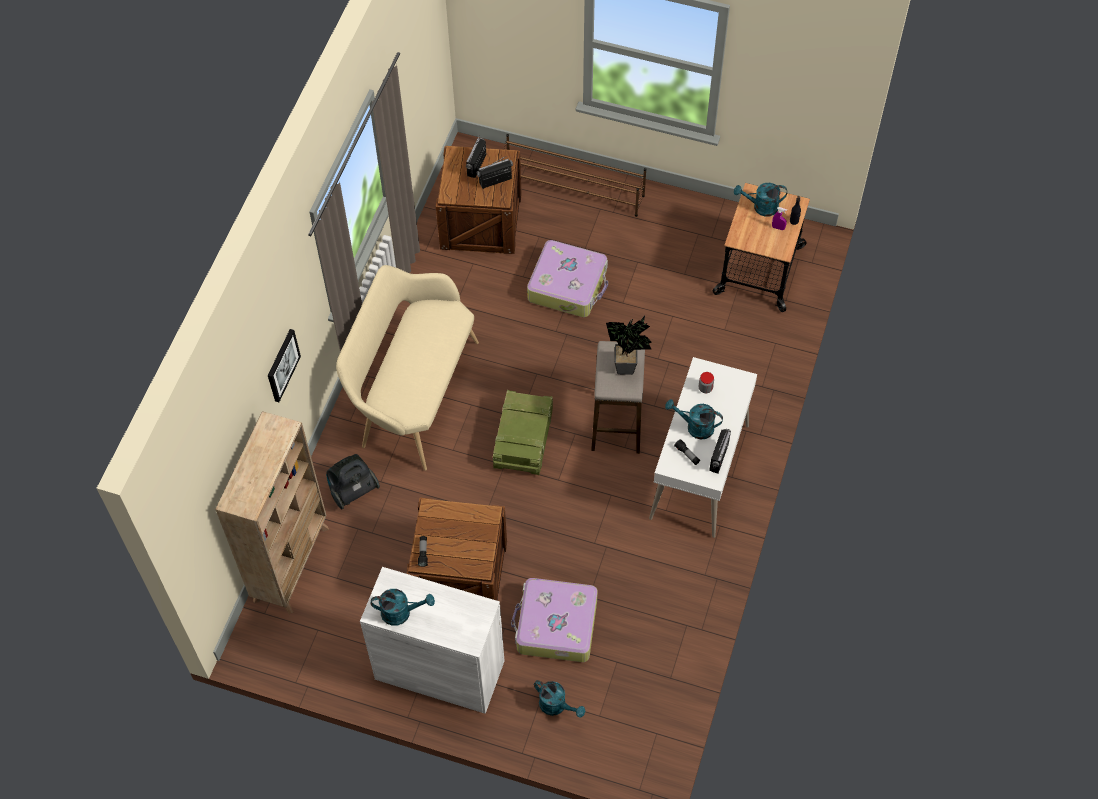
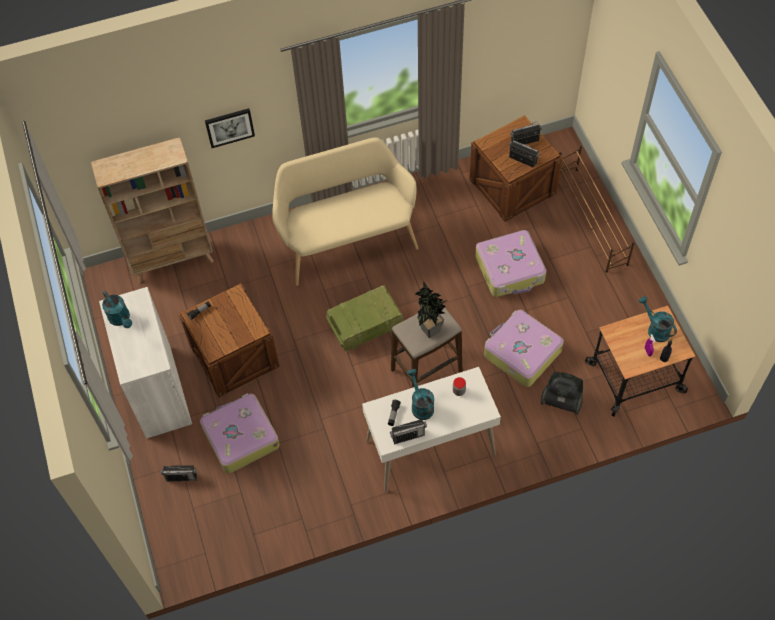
camera: 55 degrees right, 0 degrees up
(352, 490) = (249, 256): vacuum cleaner -> vacuum cleaner (561, 400)
(557, 706) = (181, 477): turquoise watering can -> radio
(662, 336) = (521, 353): none -> suitcase

